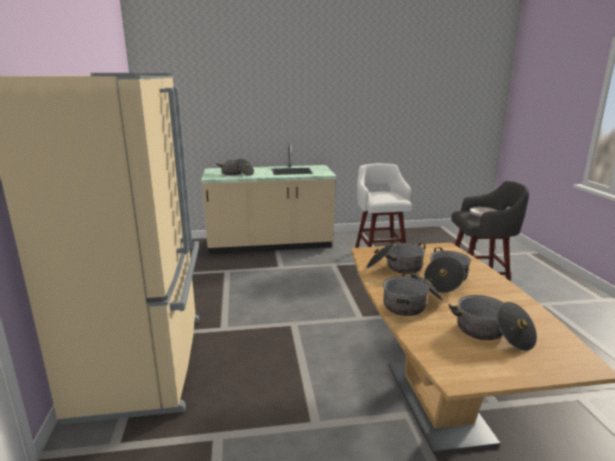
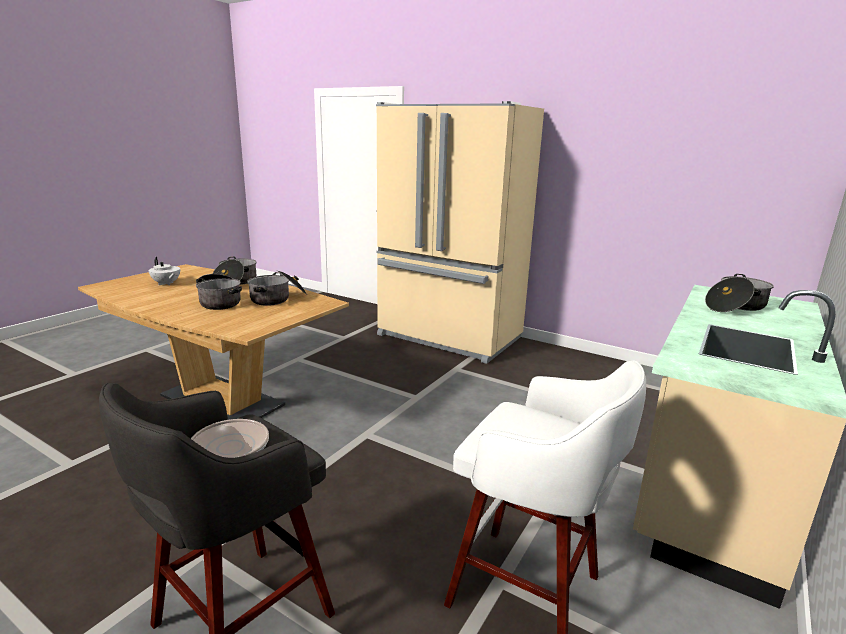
camera: 130 degrees right, 0 degrees up
(491, 334) = (166, 284): cooking pot -> white teapot

